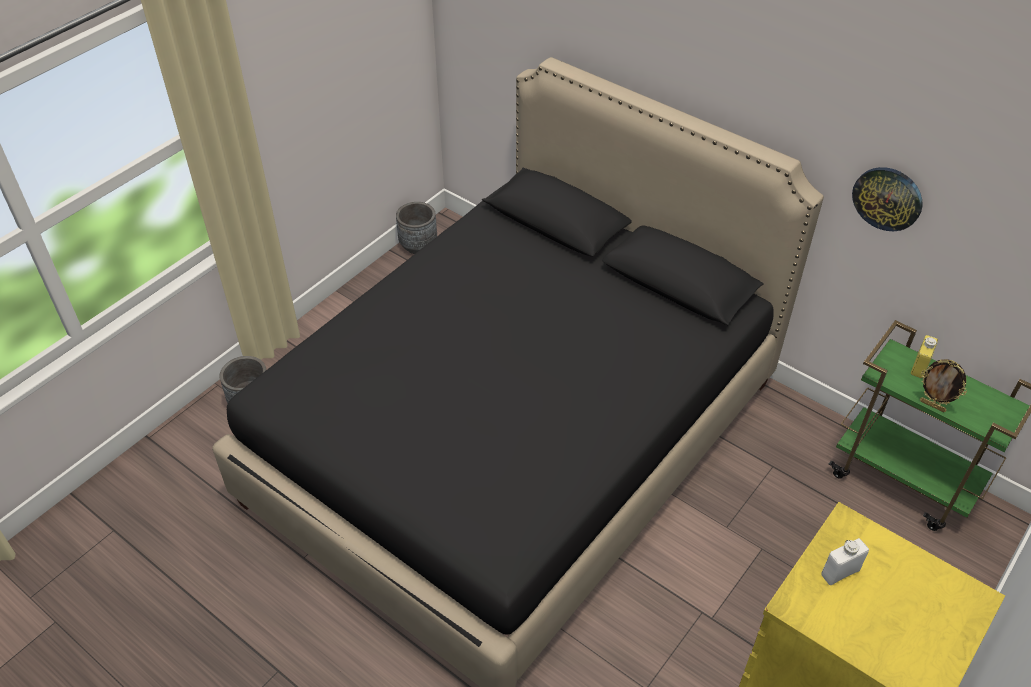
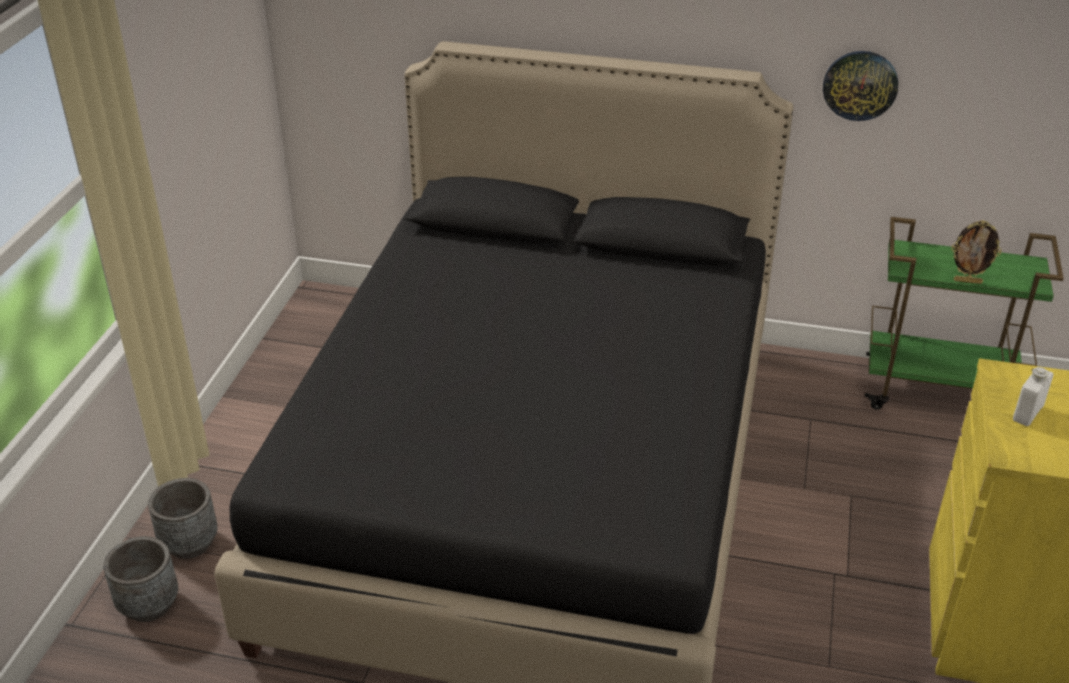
camera: 25 degrees left, 10 degrees down
(418, 245) = (295, 324): grey planter -> grey planter (149, 605)
(919, 367) = (932, 254): yellow bottle -> none

